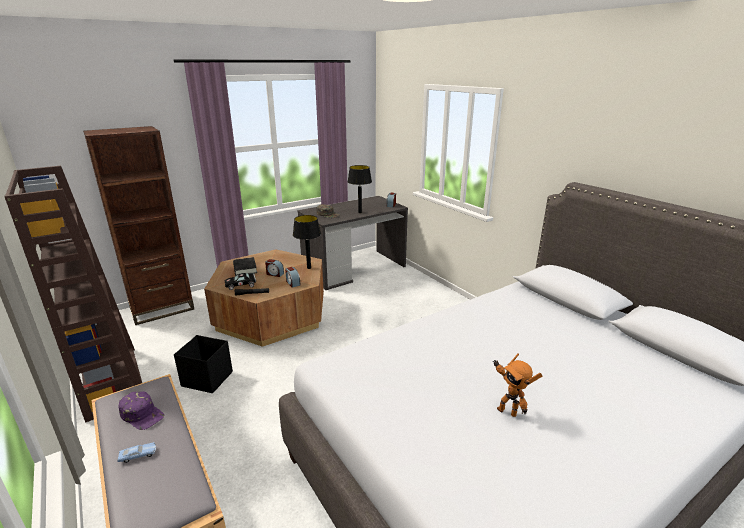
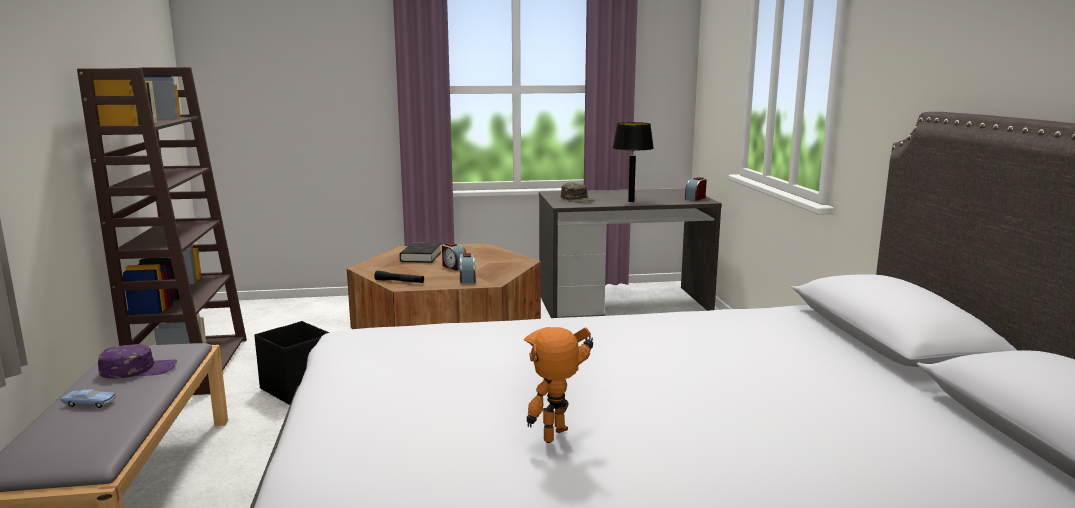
camera: 25 degrees right, 10 degrees down
(142, 414) = (139, 369): purple cap -> purple cap turned 75 degrees counterclockwise
(162, 309) = (316, 306): brown bookcase -> none
(242, 285) = (397, 271): black toy car -> none
(309, 268) = (510, 267): black table lamp -> none
(507, 411) = (560, 437): toy robot -> toy robot turned 60 degrees clockwise

